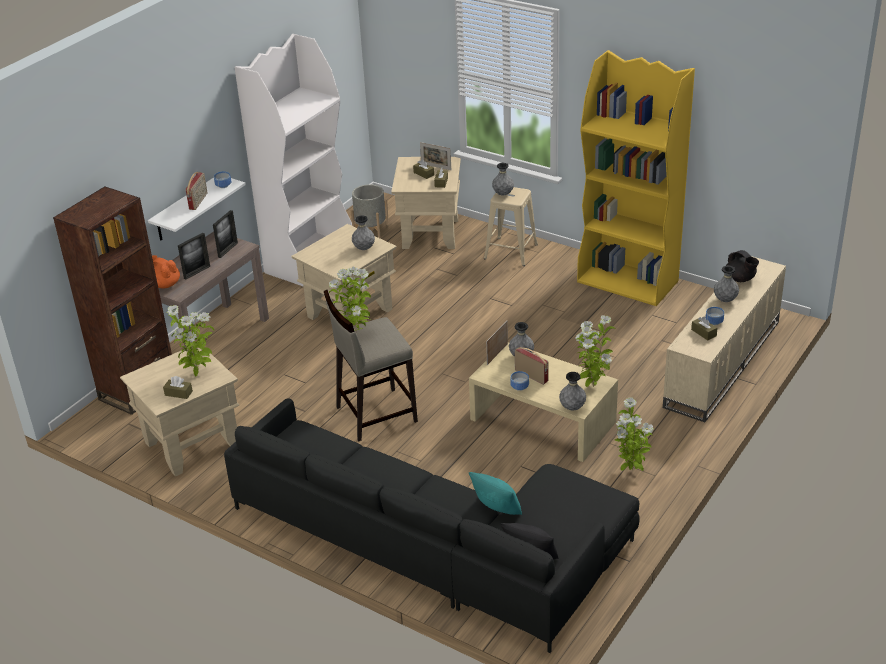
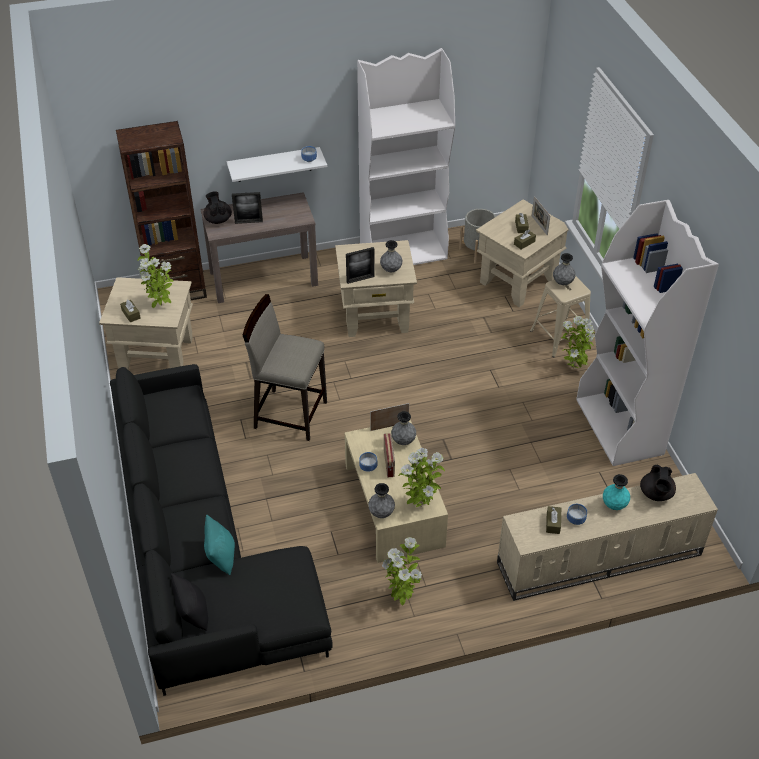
camera: 40 degrees right, 10 degrees up
(165, 284) = (218, 219): orange teapot -> black teapot
(199, 201) = (276, 164): radio -> none
(228, 250) = (290, 215): picture frame -> picture frame (360, 279)
(356, 333) = (282, 342): potted plant -> potted plant (573, 368)
(628, 282) = (620, 427): yellow bookcase -> white bookcase
(725, 300) = (614, 505): grey vase -> turquoise vase

